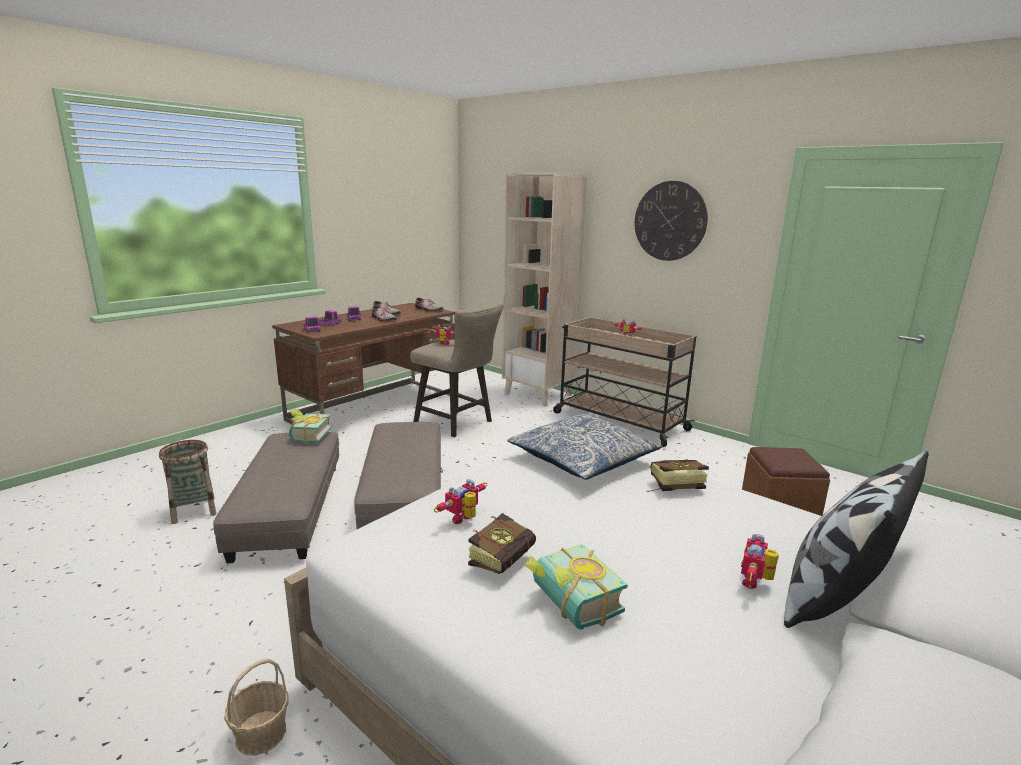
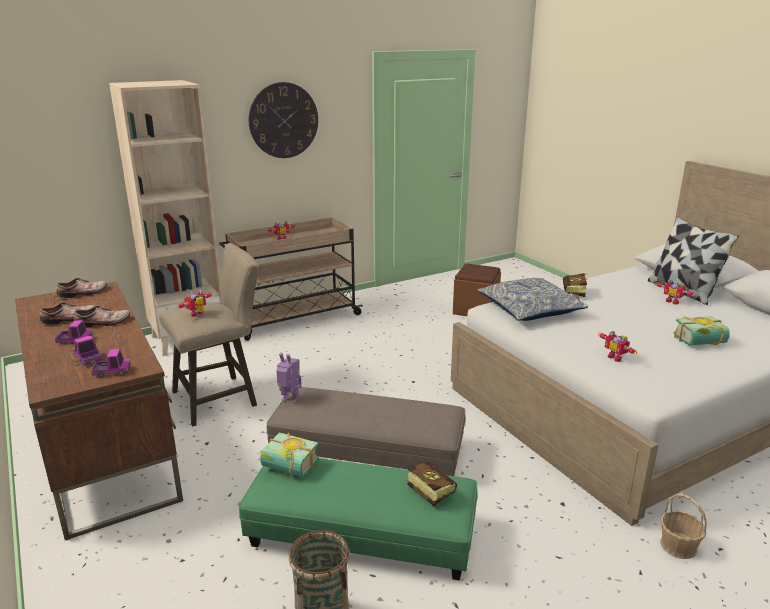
camera: 70 degrees left, 5 degrees up
(289, 509) = (361, 533): grey ottoman -> green ottoman
(408, 421) = (289, 399): none -> toy robot
(505, 559) = (661, 352): book -> book (427, 490)

